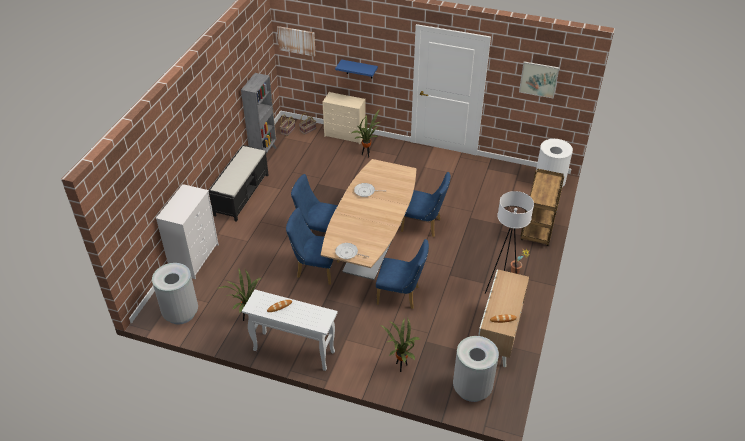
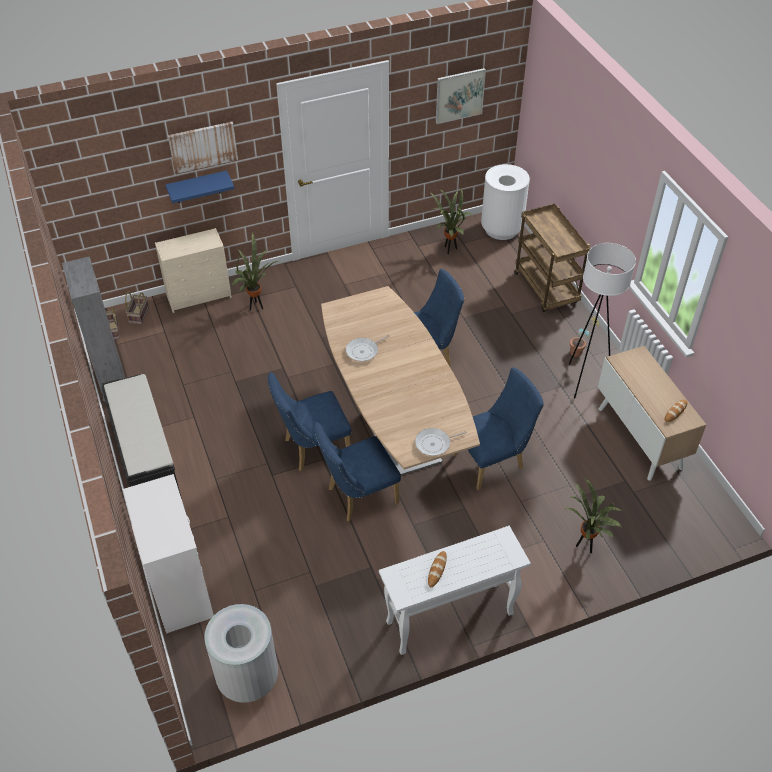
camera: 40 degrees left, 5 degrees up
(247, 318) = (345, 618): potted plant -> potted plant (449, 250)
(296, 40) = (83, 185): picture -> picture (203, 146)
(472, 388) = (678, 516): grey trash can -> none

